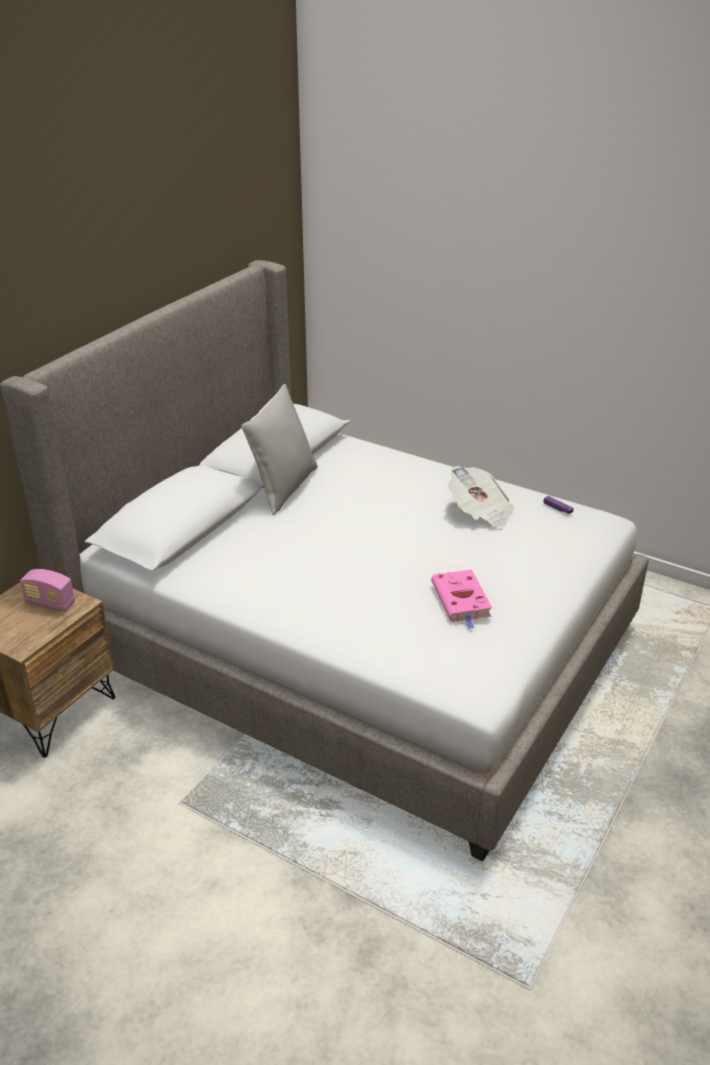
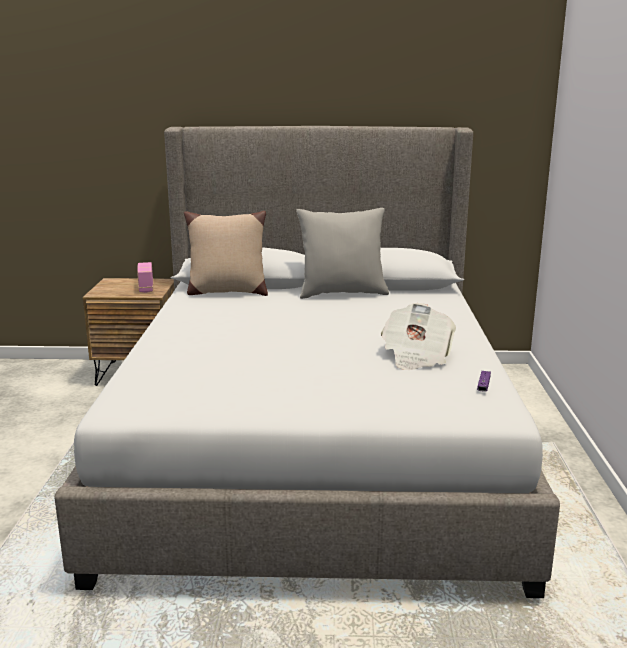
camera: 60 degrees right, 15 degrees down
(202, 550) = (227, 292): none -> beige pillow
(462, 601) = (249, 372): pink book -> none

